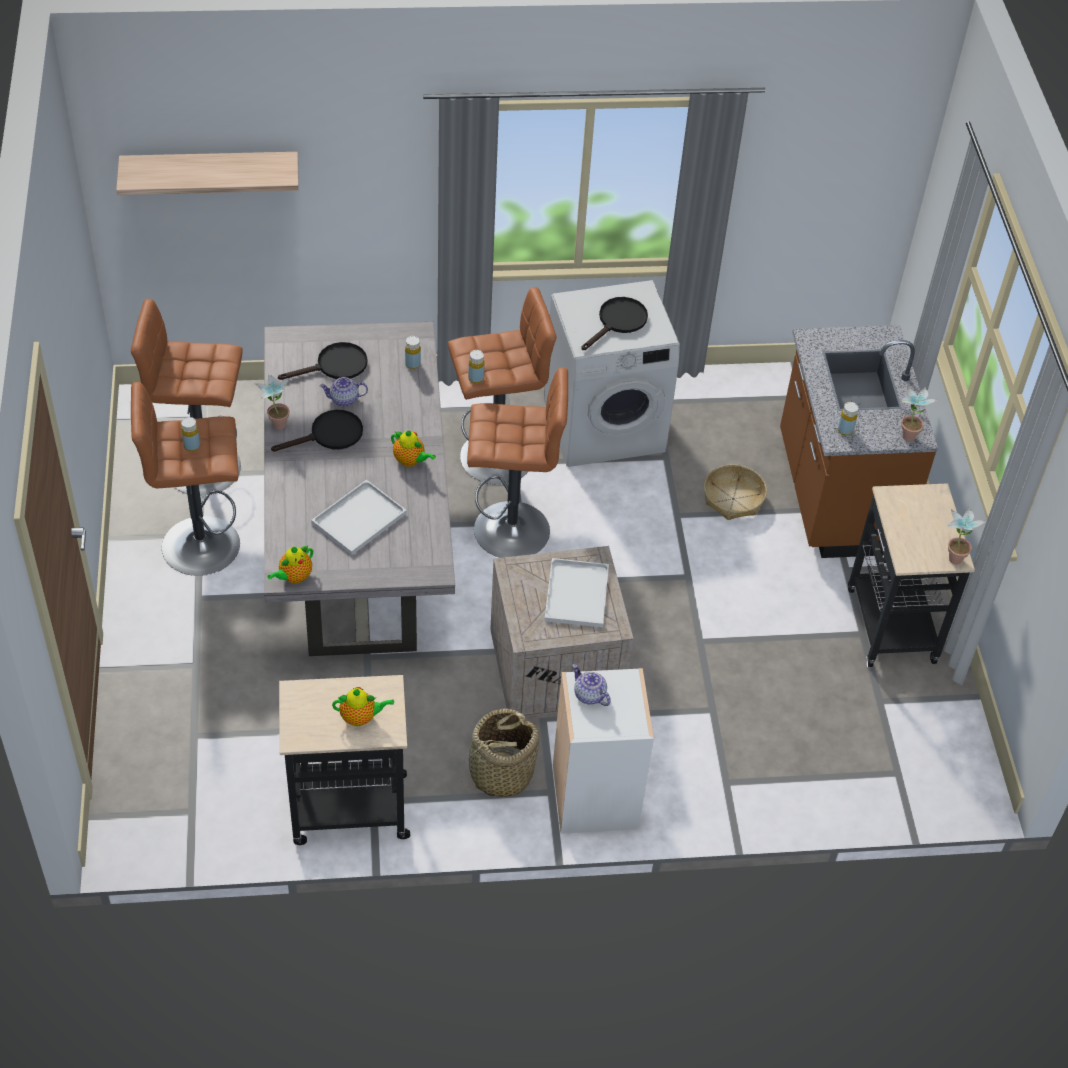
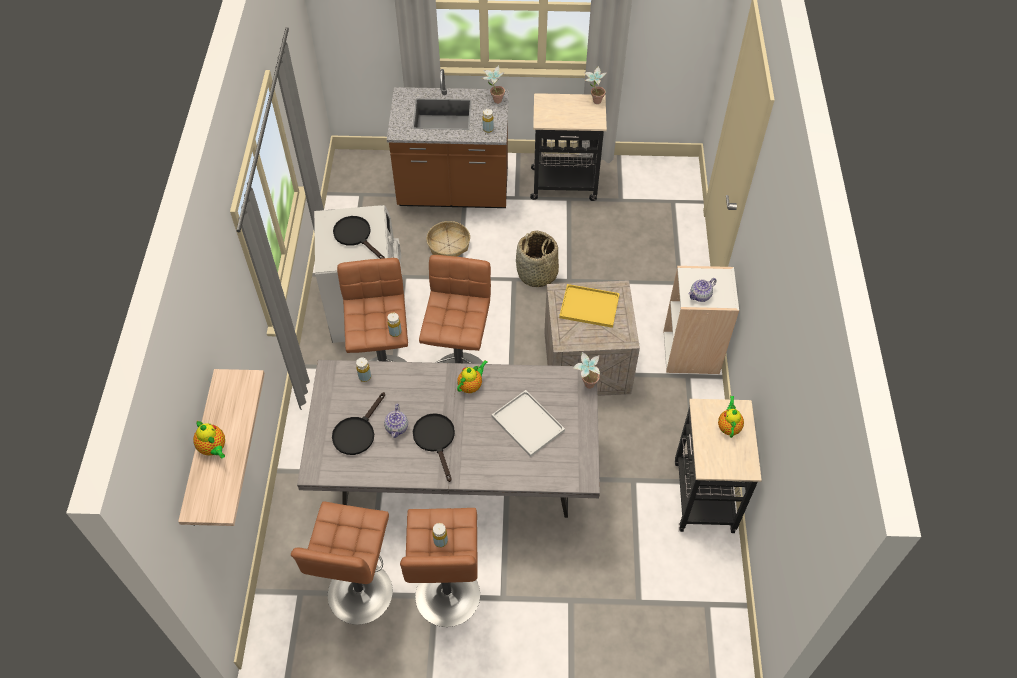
camera: 80 degrees left, 5 degrees up
(276, 422) = (415, 478): potted plant -> potted plant (586, 386)
(294, 577) = (585, 471): teapot -> teapot (214, 448)
(335, 366) = (357, 432): black frying pan -> black frying pan turned 135 degrees counterclockwise
(500, 773) = (672, 403): basket -> basket (537, 274)
(577, 595) = (590, 306): white tray -> yellow tray

